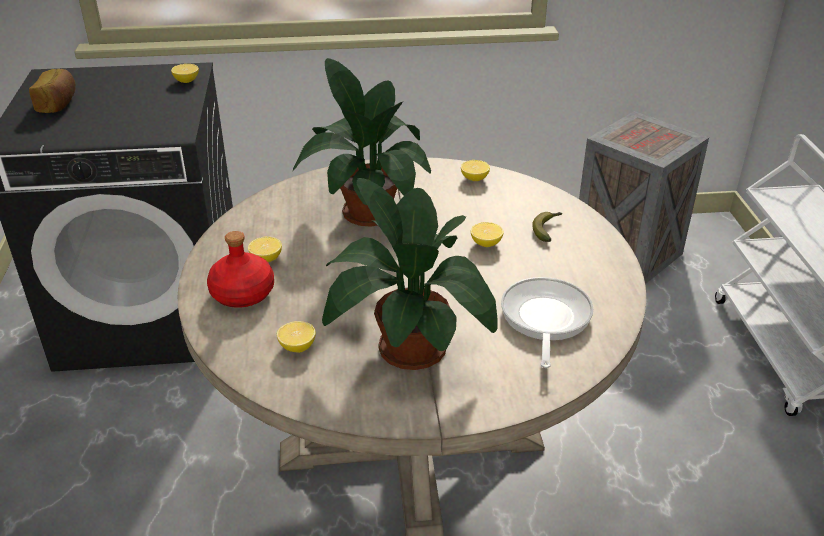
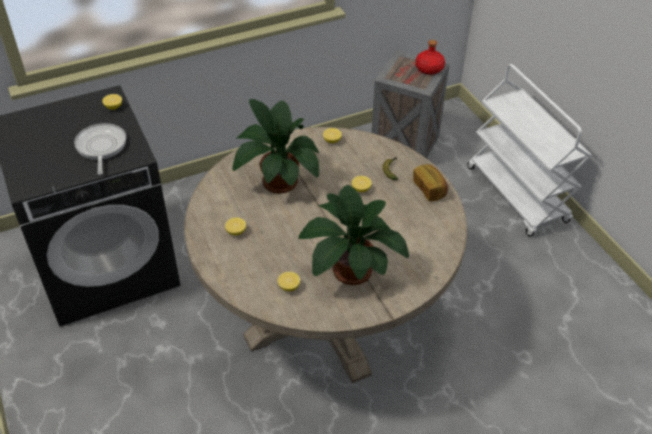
camera: 20 degrees left, 10 degrees up
(58, 104) = (35, 147): bread -> bread (430, 189)
(242, 294) = (236, 260): red bottle -> red bottle (429, 69)
(545, 319) = (415, 233): frying pan -> frying pan (101, 147)

